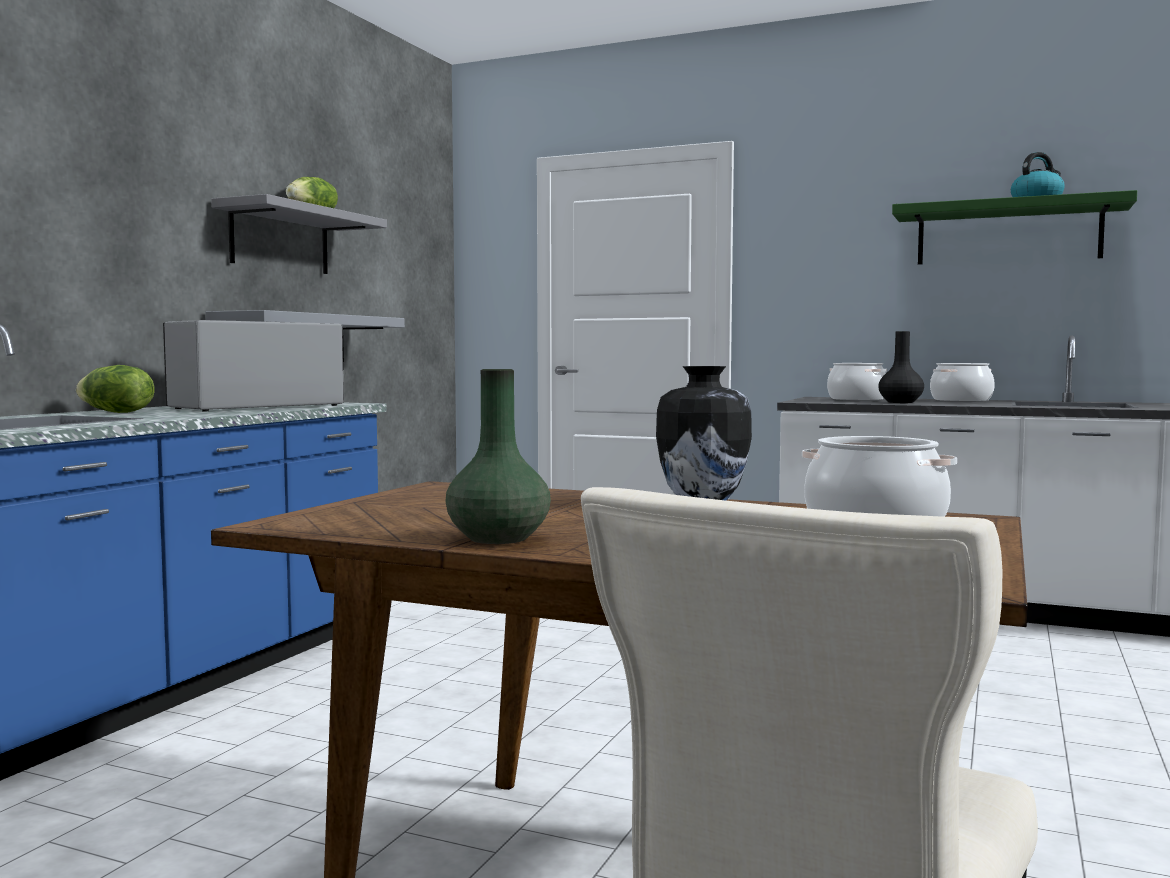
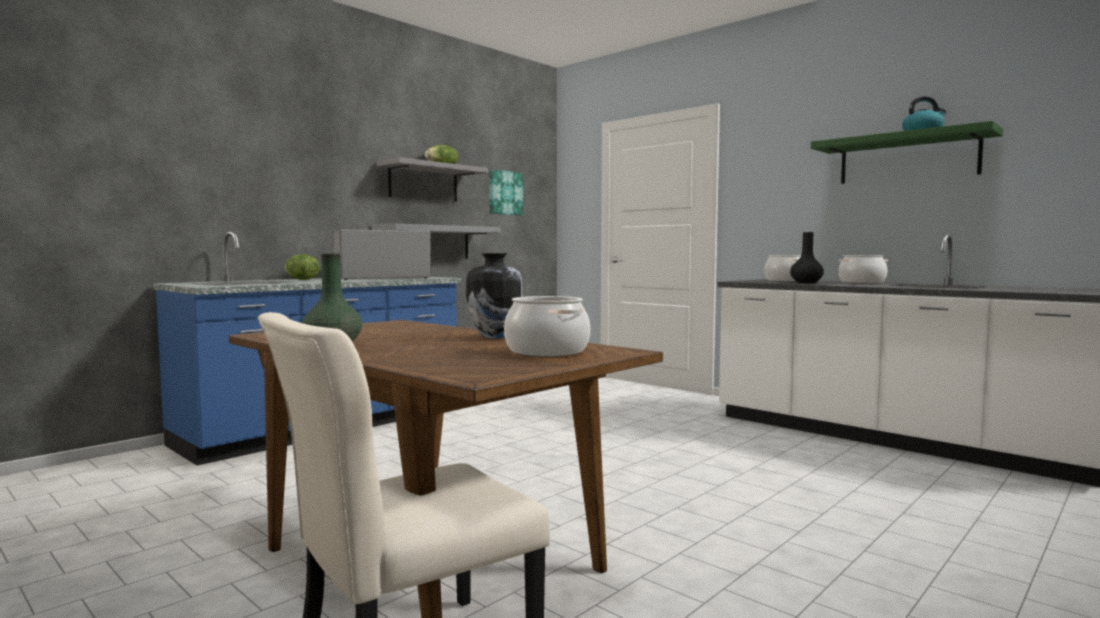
camera: 20 degrees right, 0 degrees up
(390, 262) = (504, 193): none -> picture

